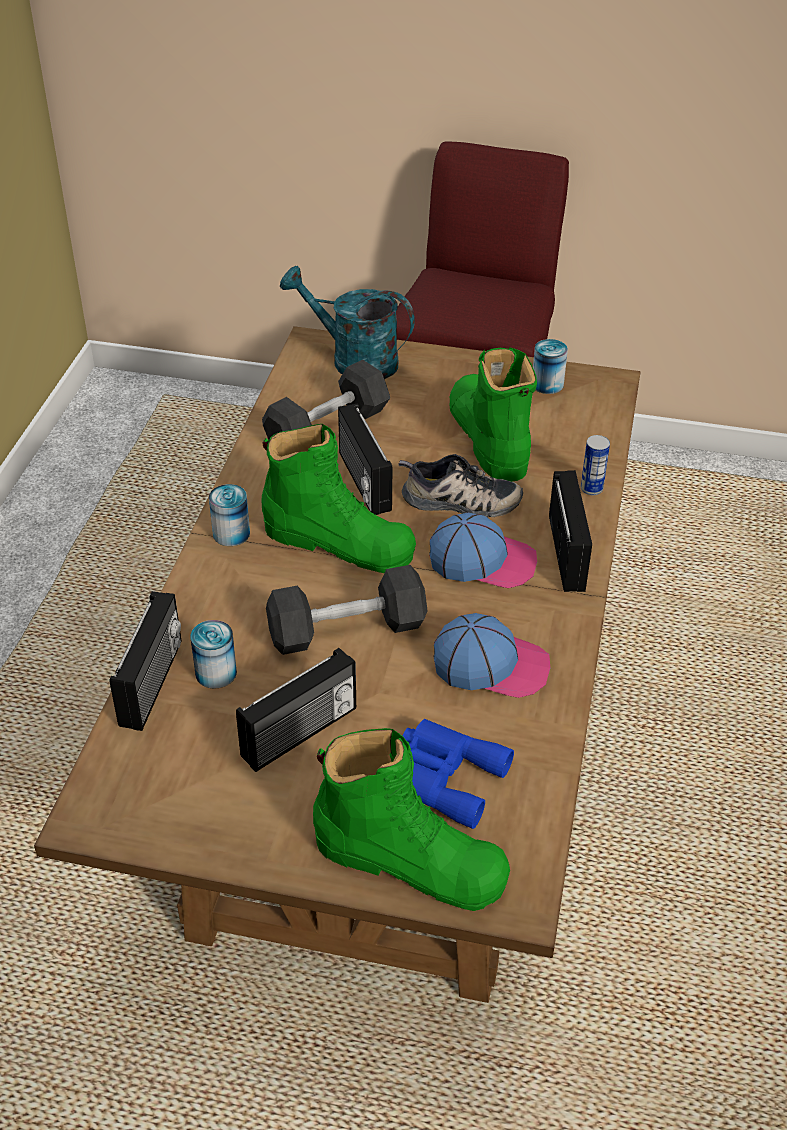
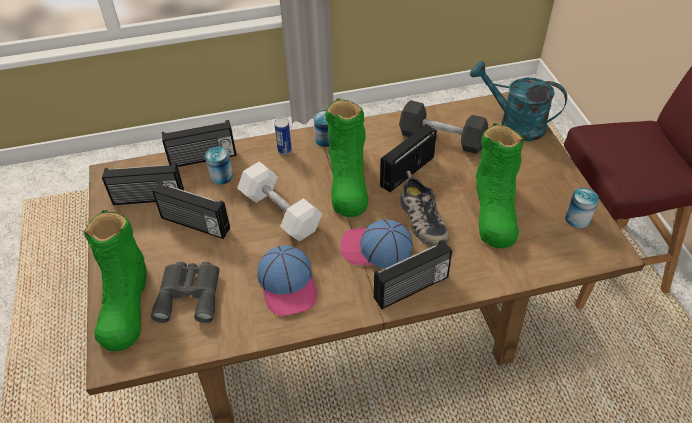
camera: 65 degrees right, 5 degrees up
(195, 777) = (148, 198): none -> radio
(347, 629) = (280, 212): black dumbbell -> white dumbbell
(353, 360) = (514, 124): turquoise watering can -> turquoise watering can turned 60 degrees counterclockwise
(441, 776) = (190, 293): blue binoculars -> grey binoculars
(483, 560) = (375, 249): cap -> cap turned 120 degrees clockwise
(488, 437) = (494, 210): green boot -> green boot turned 135 degrees clockwise
(591, 489) = (486, 279): can -> can (284, 150)

